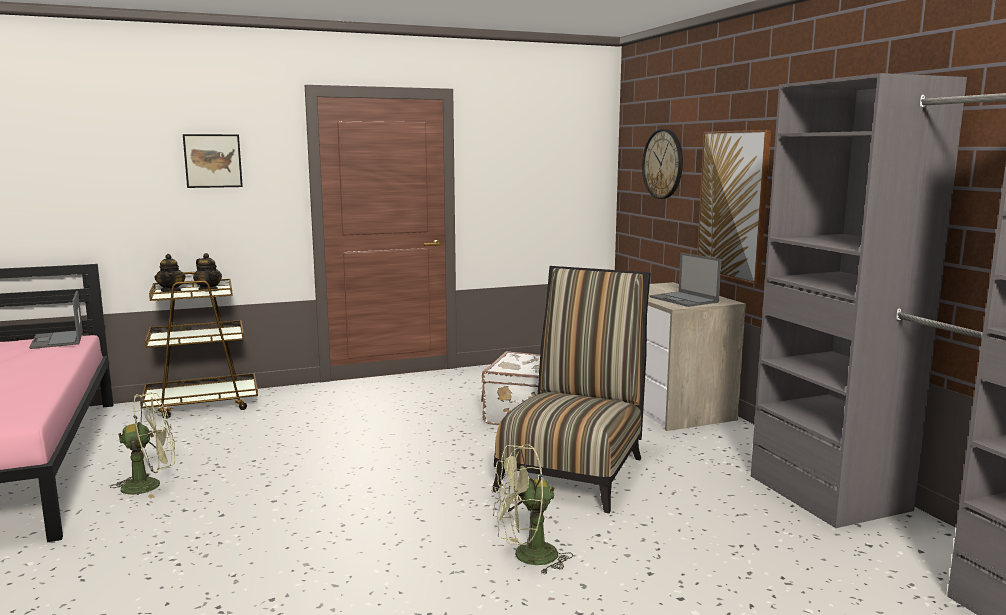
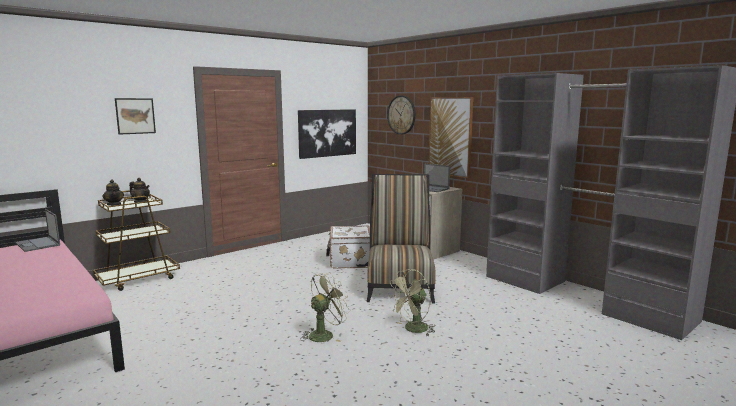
camera: 20 degrees left, 0 degrees up
(150, 485) = (153, 330): green fan -> green fan (325, 334)
(537, 194) = (327, 133): none -> picture

